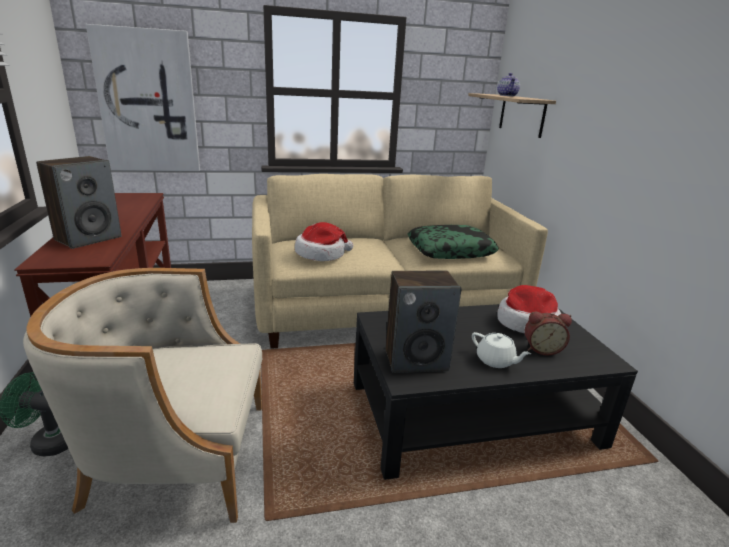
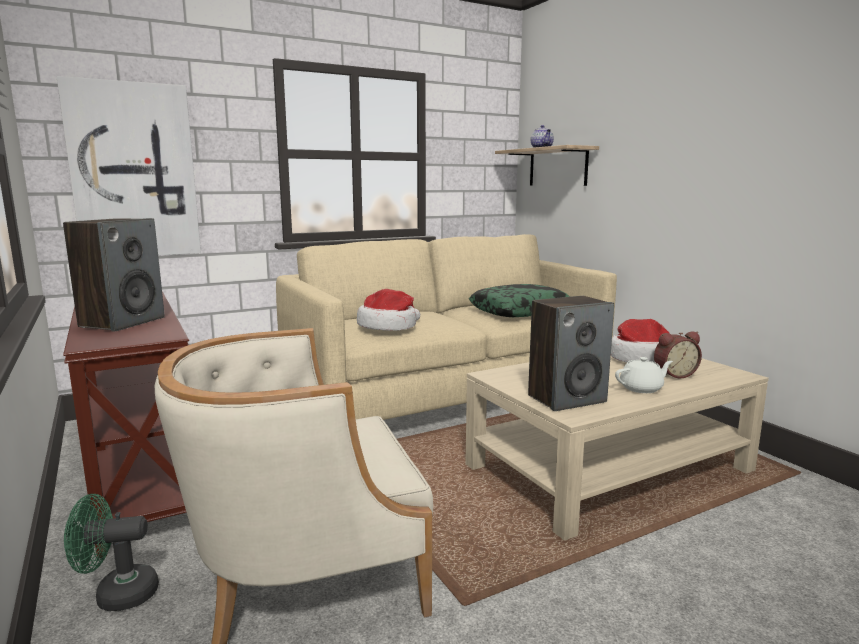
camera: 15 degrees left, 10 degrees down
(473, 413) = (609, 467): black coffee table -> beige coffee table
(496, 361) = (642, 388): white teapot -> white teapot turned 45 degrees counterclockwise

